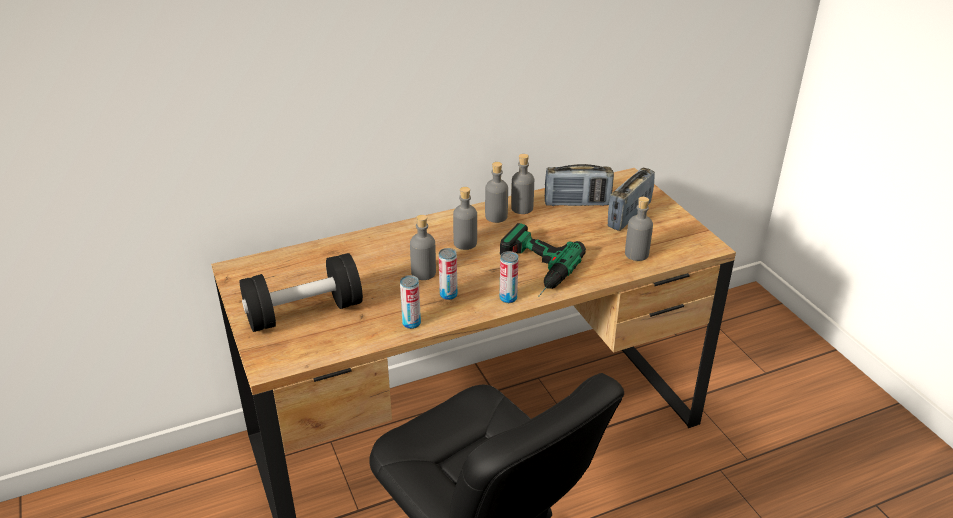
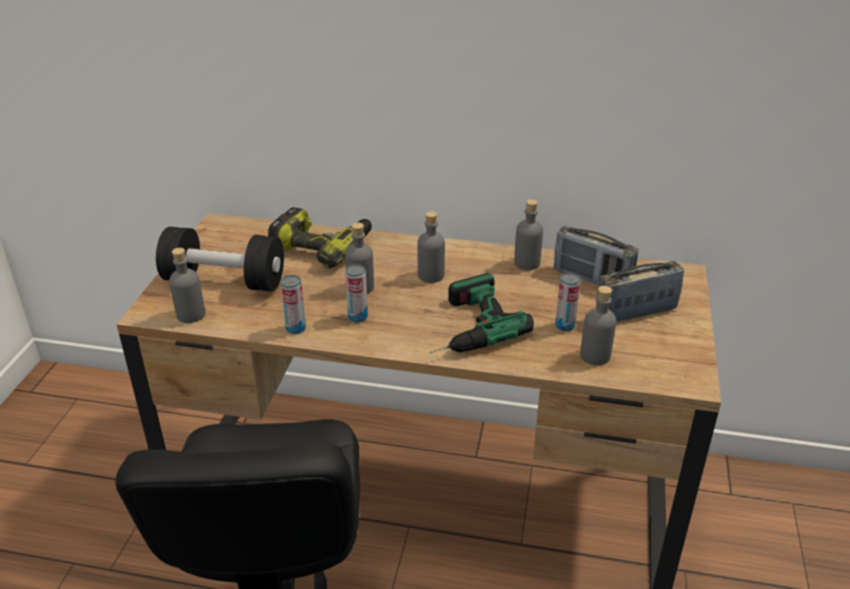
camera: 35 degrees right, 0 degrees up
(353, 253) = (323, 246): none -> power drill
(496, 216) = (491, 261): grey bottle -> grey bottle (191, 314)
(508, 298) = (408, 343): can -> can (565, 325)

